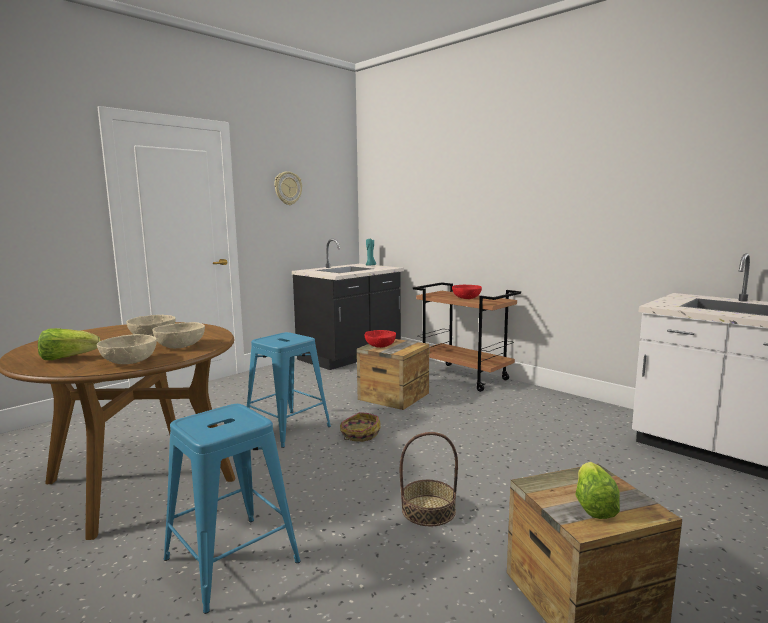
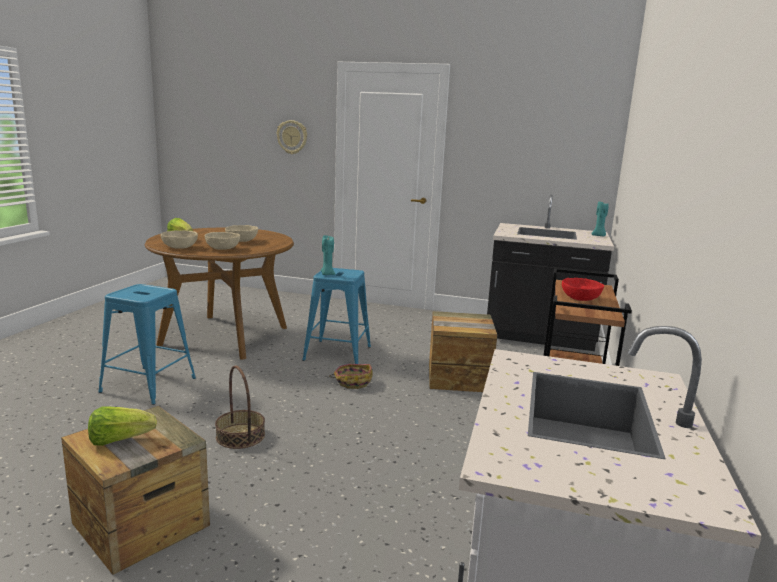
camera: 60 degrees right, 5 degrees up
(280, 342) = (327, 274): none -> turquoise candle
(287, 188) = (511, 132): wall clock -> wall clock (292, 137)
(380, 346) = (454, 317): red bowl -> none

